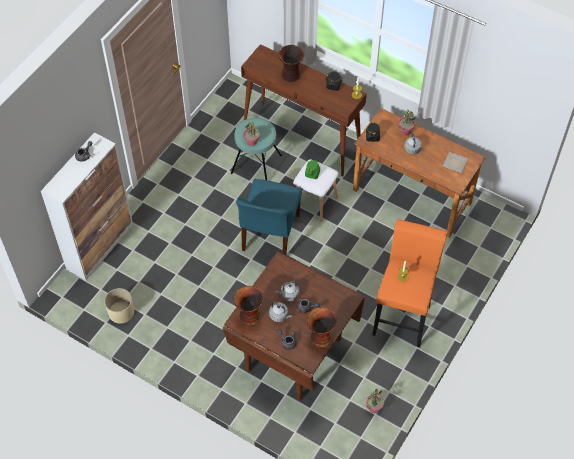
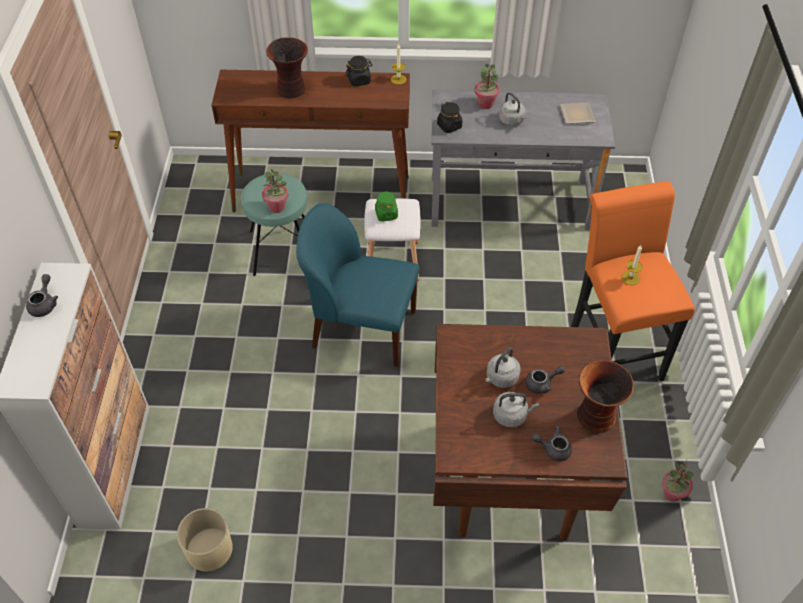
camera: 30 degrees left, 5 degrees down
(249, 316) = (466, 440): vase -> none
(270, 234) = (362, 329): blue chair -> blue chair turned 120 degrees clockwise
(412, 196) = (510, 202): brown desk -> grey desk

